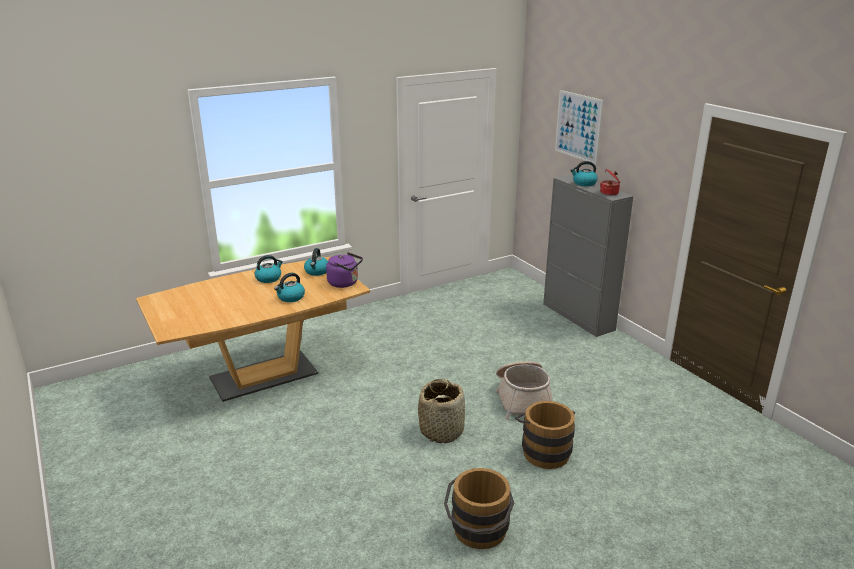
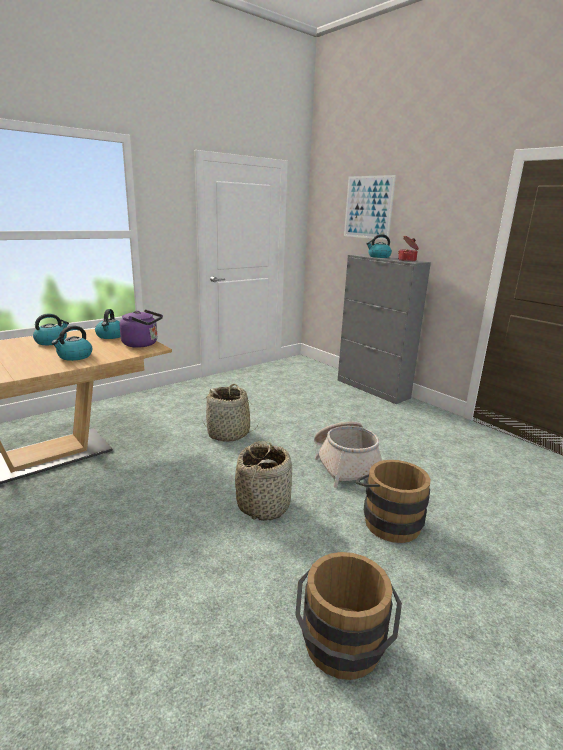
camera: 10 degrees left, 5 degrees down
(421, 362) = (229, 433): none -> basket

